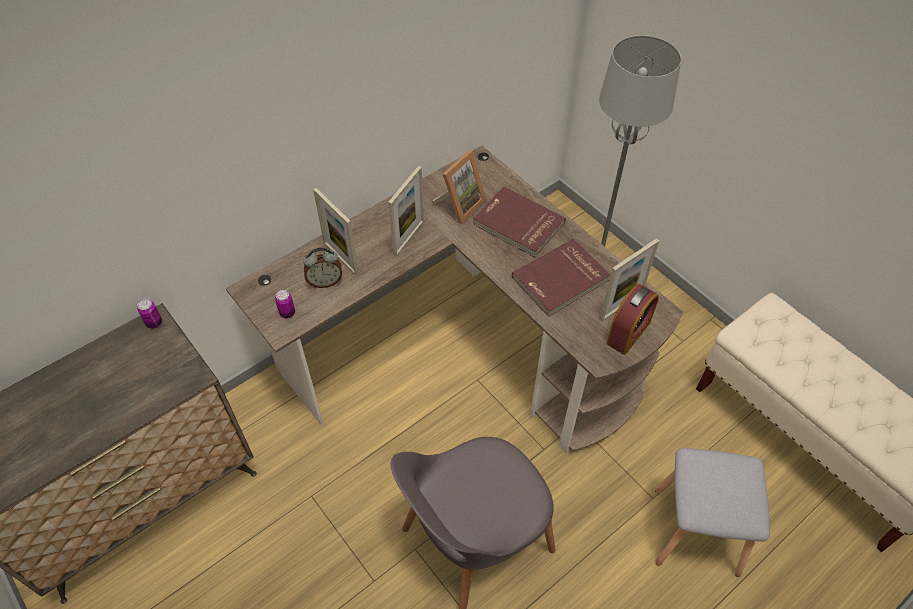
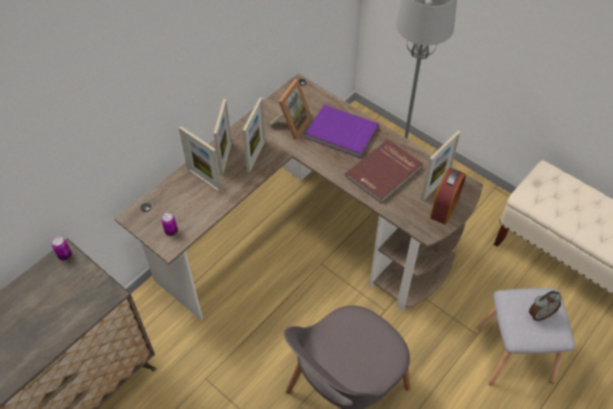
camera: 10 degrees left, 0 degrees up
(325, 282) = (196, 201): alarm clock -> alarm clock (540, 314)
(372, 235) = (226, 158): none -> picture frame
(517, 224) = (341, 133): red book -> purple book

